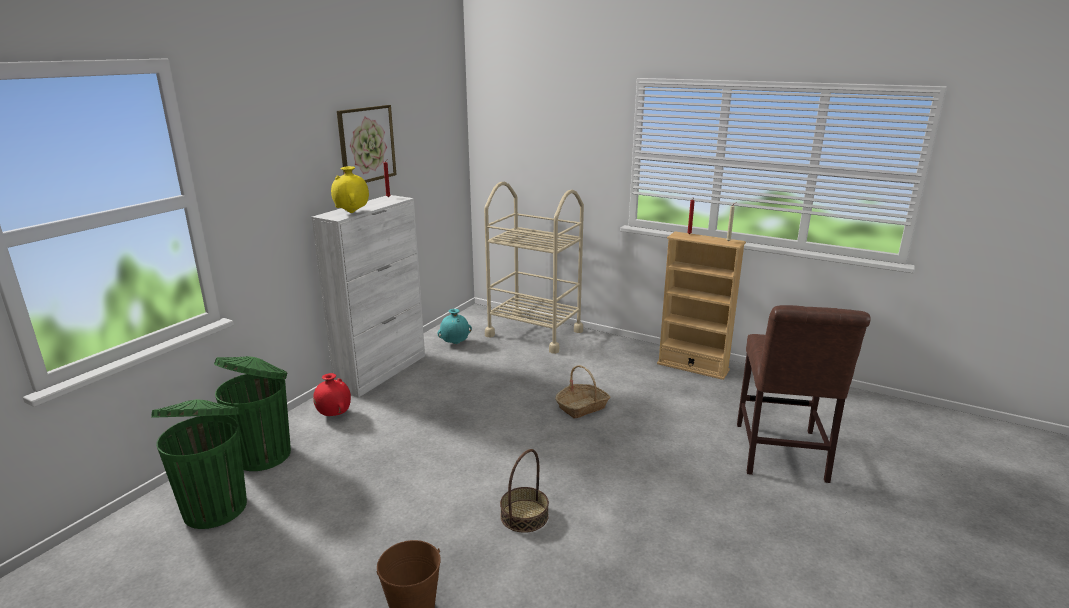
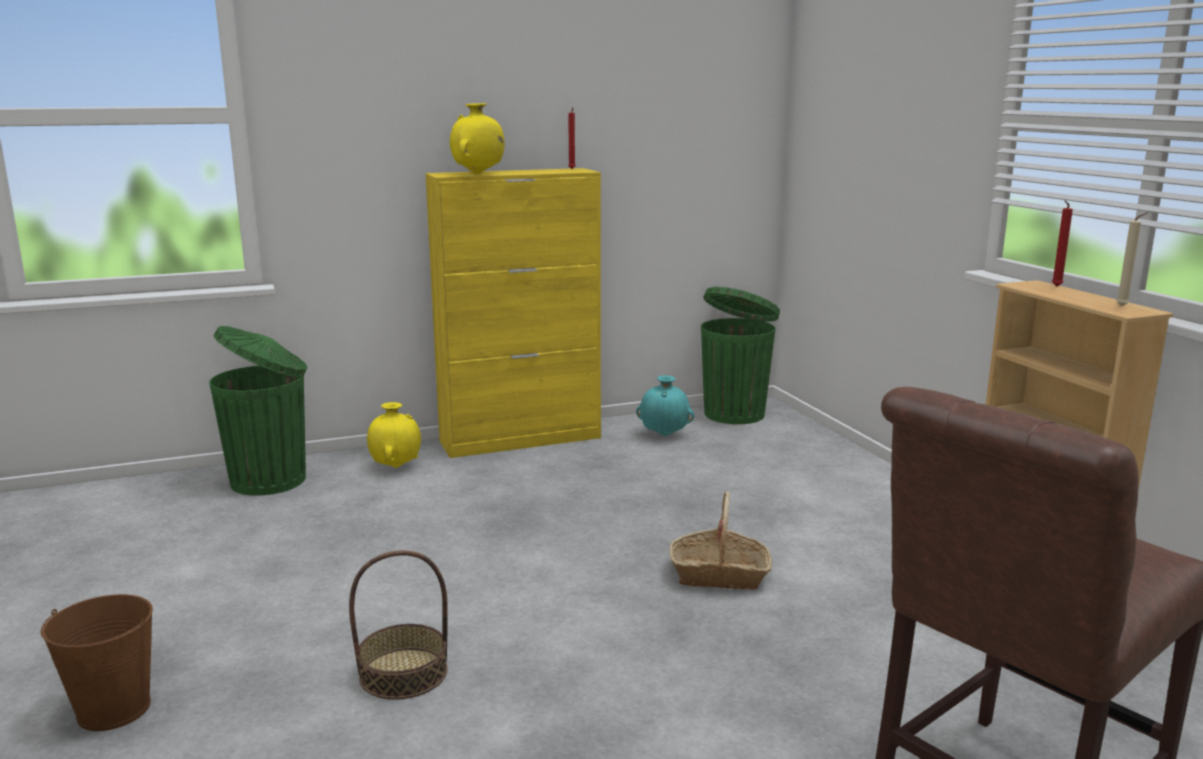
camera: 40 degrees right, 5 degrees down
(216, 507) = (154, 511): green trash can -> green trash can (735, 413)
(334, 415) = (395, 467): red vase -> yellow vase
(366, 144) = (552, 85): picture -> none
(382, 371) = (521, 439): white cabinet -> yellow cabinet
(534, 333) = (803, 455): beige cart -> none

